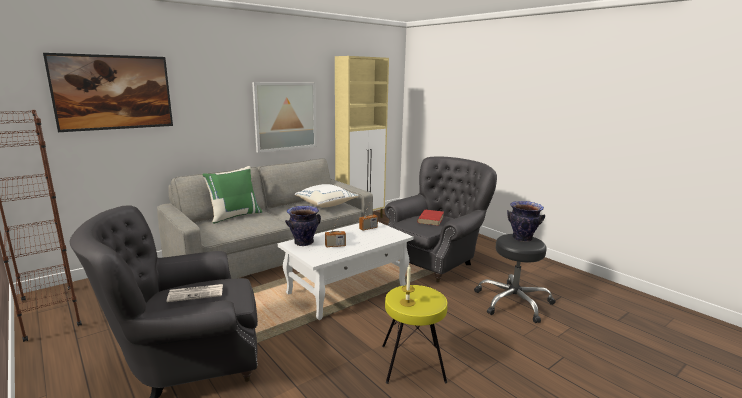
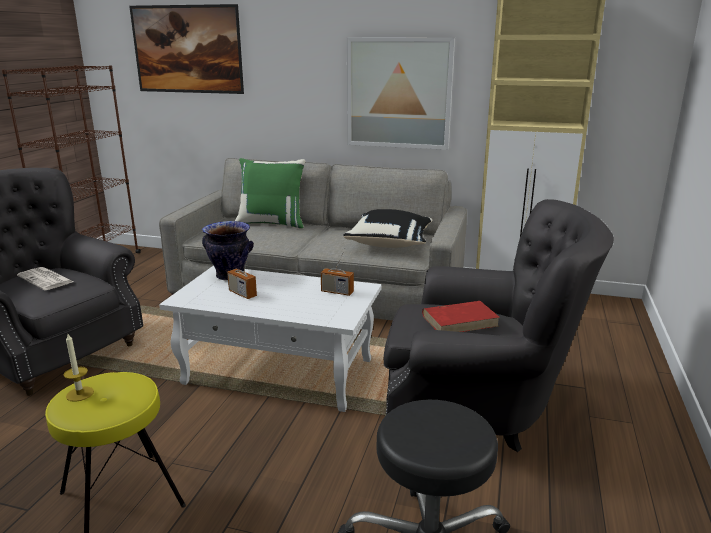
camera: 55 degrees right, 5 degrees up
(325, 204) = (390, 243): white pillow -> black pillow
(522, 239) = (453, 428): vase -> none

